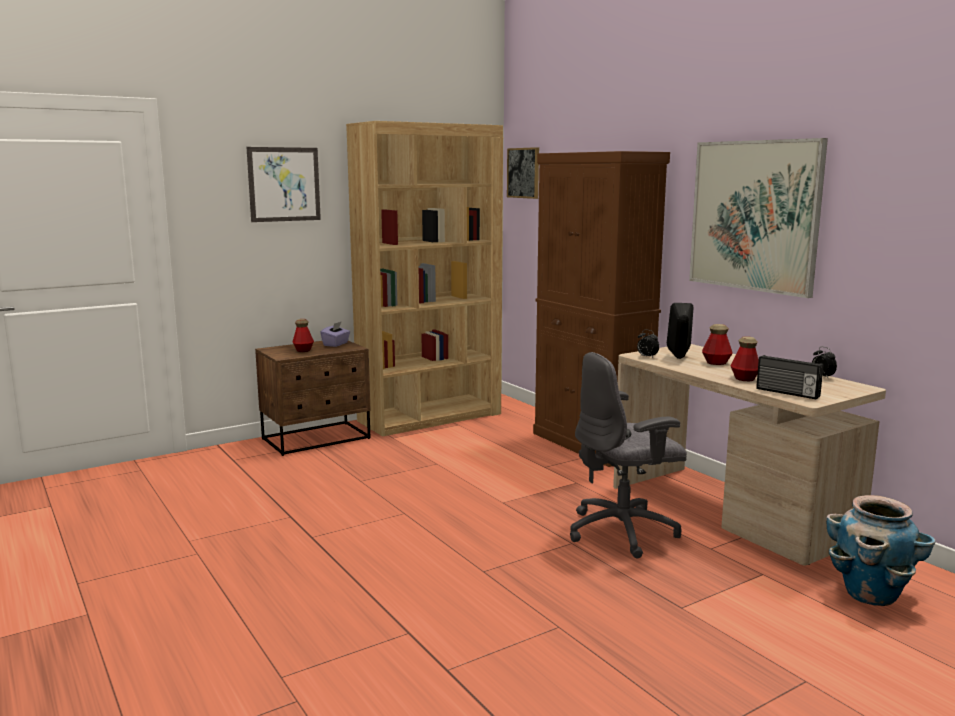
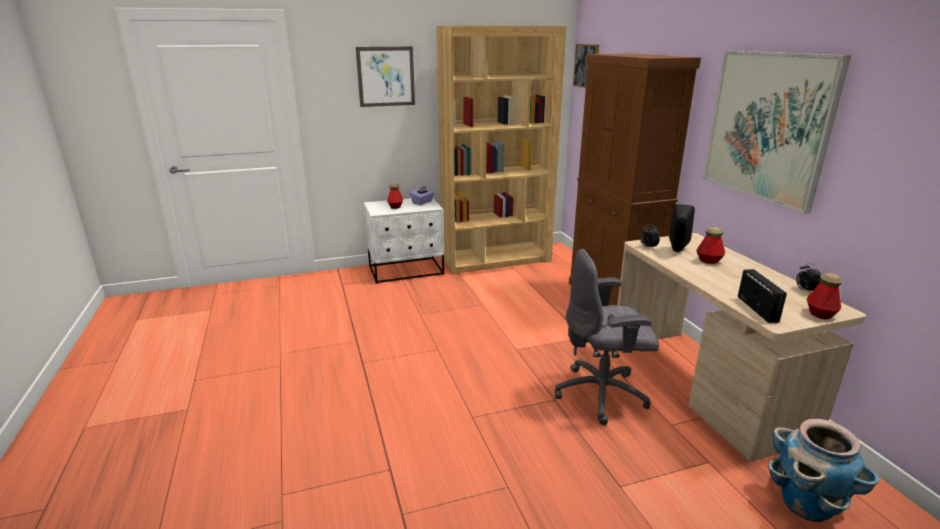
camera: 15 degrees right, 10 degrees up
(317, 439) = (406, 271): brown nightstand -> white nightstand
(744, 378) = (725, 284): bottle -> bottle (820, 314)
(787, 393) = (758, 309): radio -> radio turned 150 degrees counterclockwise

